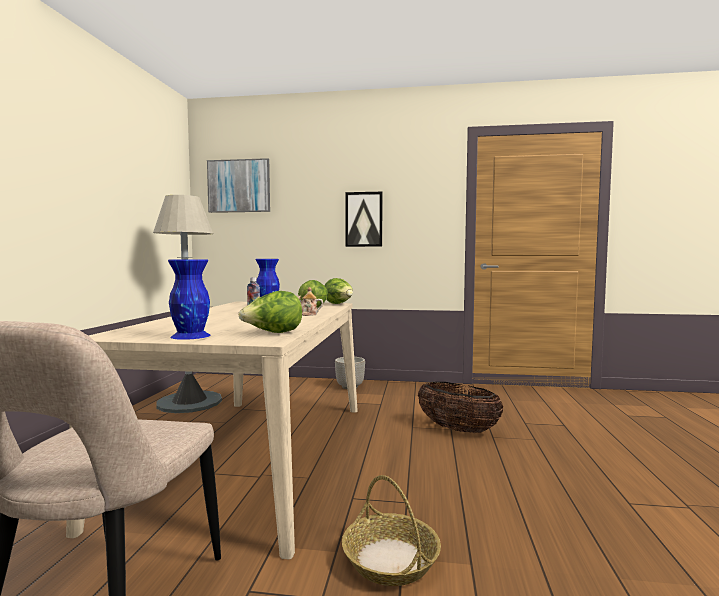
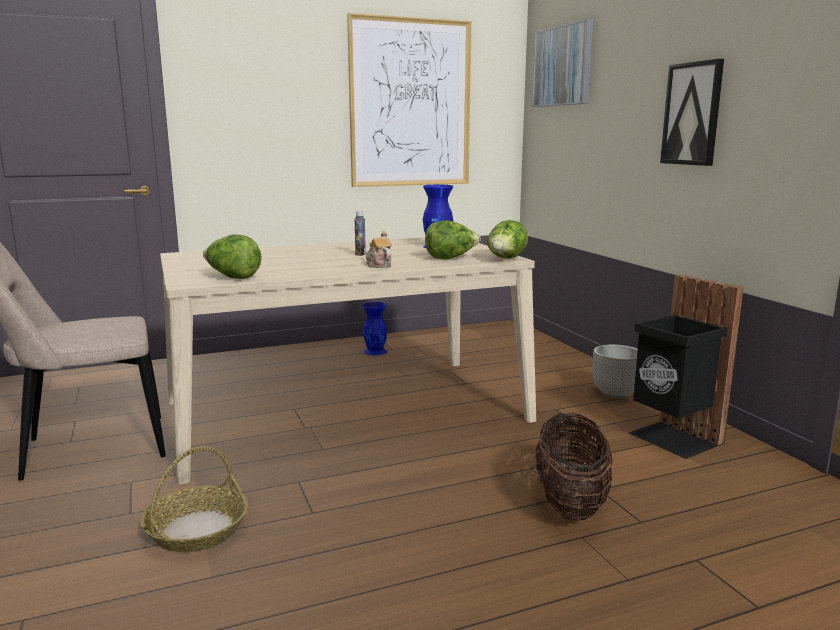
camera: 60 degrees right, 10 degrees up
(135, 200) = (410, 103): none -> picture
(189, 402) = (431, 346): grey floor lamp -> none
(191, 336) = (199, 266): blue vase -> blue vase (375, 351)
(415, 393) = (673, 439): none -> black trash can

